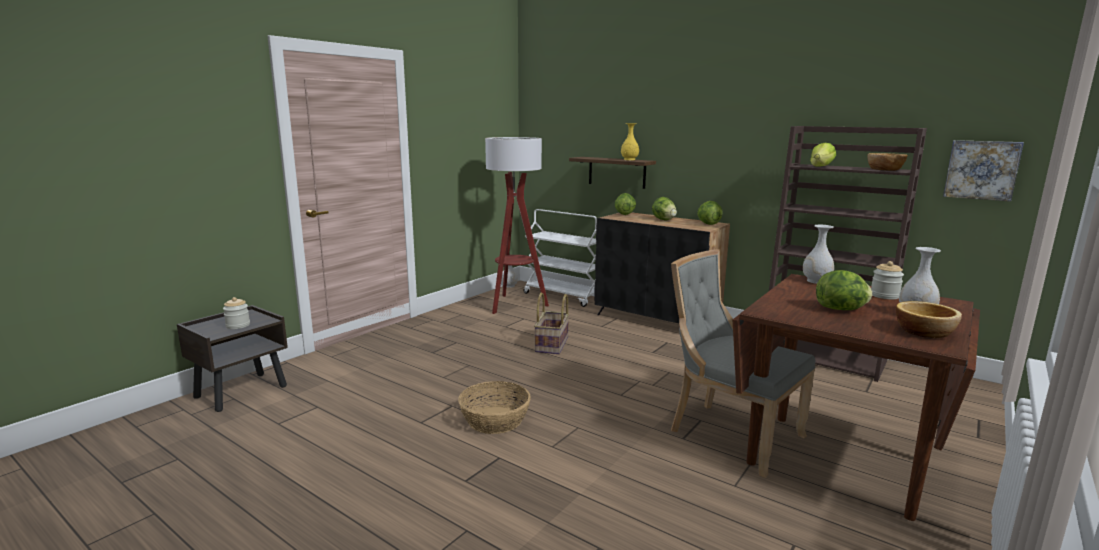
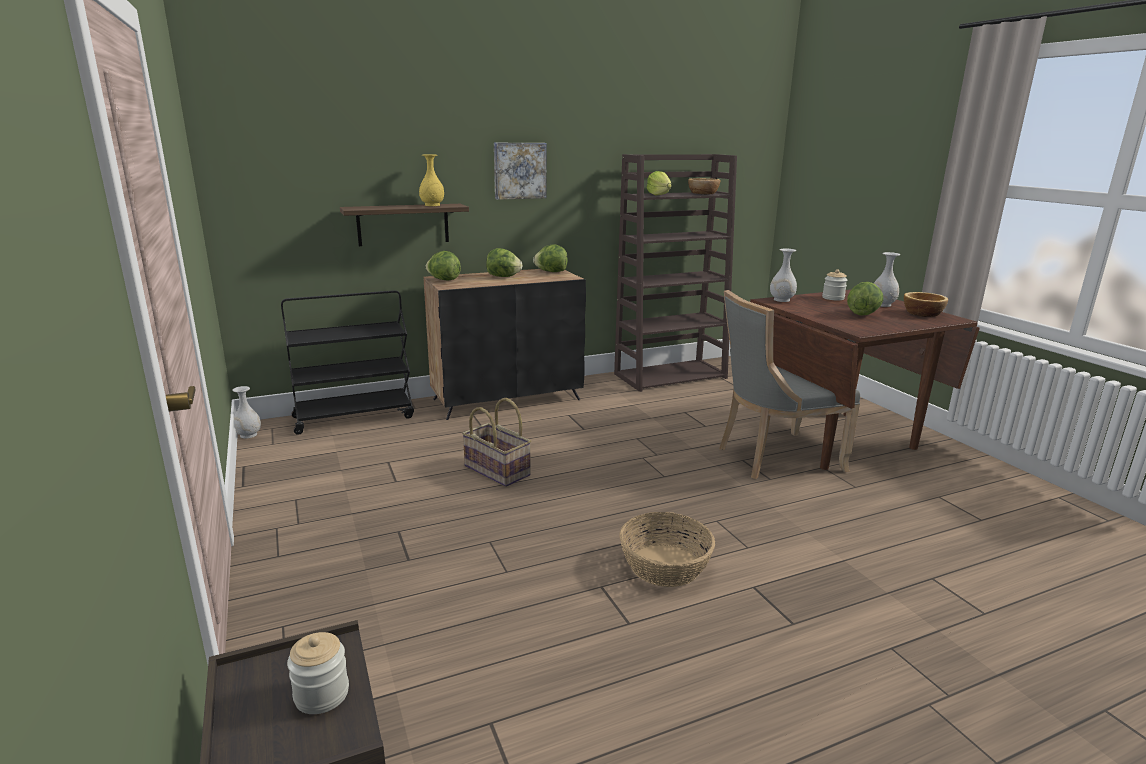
camera: 60 degrees left, 5 degrees up
(515, 304) = (328, 453): floor lamp -> none
(563, 296) = (354, 417): white cart -> black cart
(981, 170) = (744, 188): picture -> picture (519, 170)

